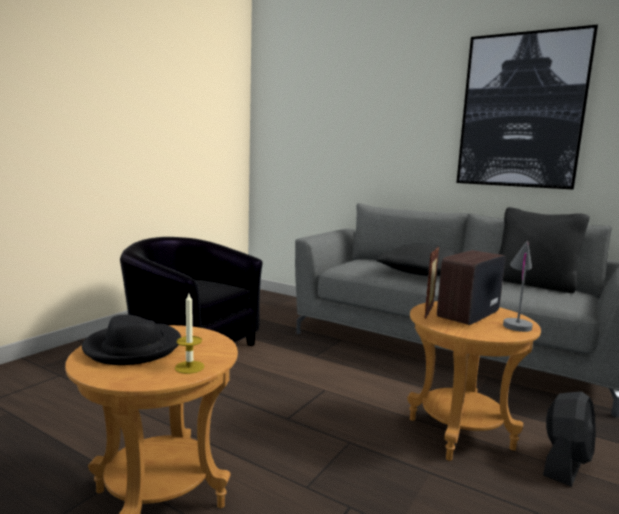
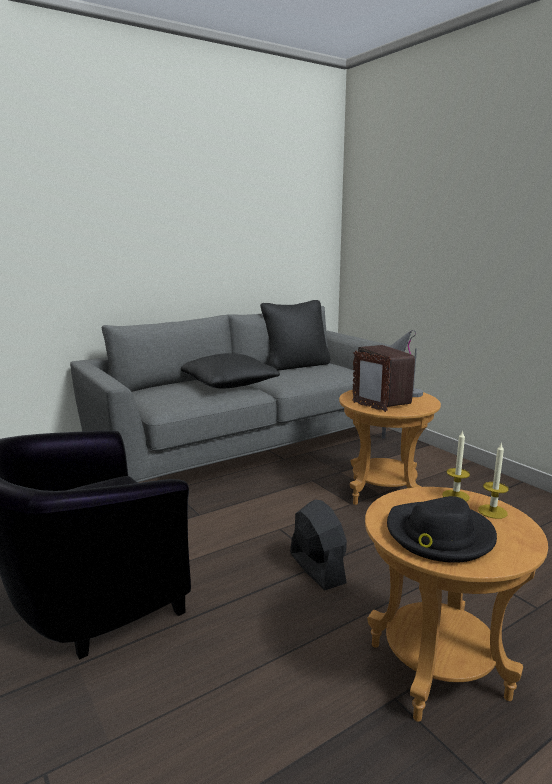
camera: 65 degrees left, 5 degrees up
(217, 352) = (455, 496): none -> candle
(521, 111) = (239, 210): picture -> none
(565, 463) = (430, 473): black fan -> black fan (317, 568)

